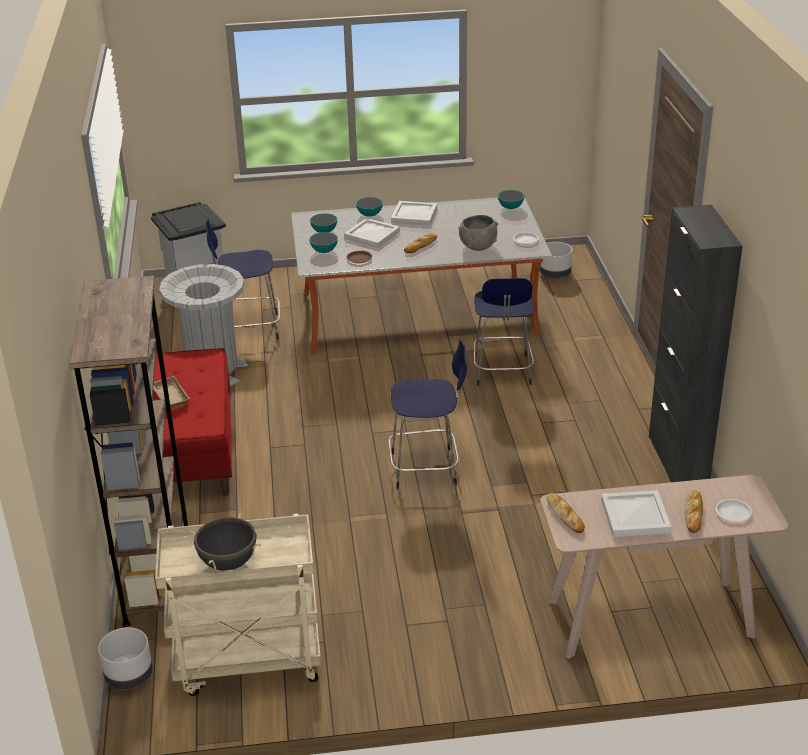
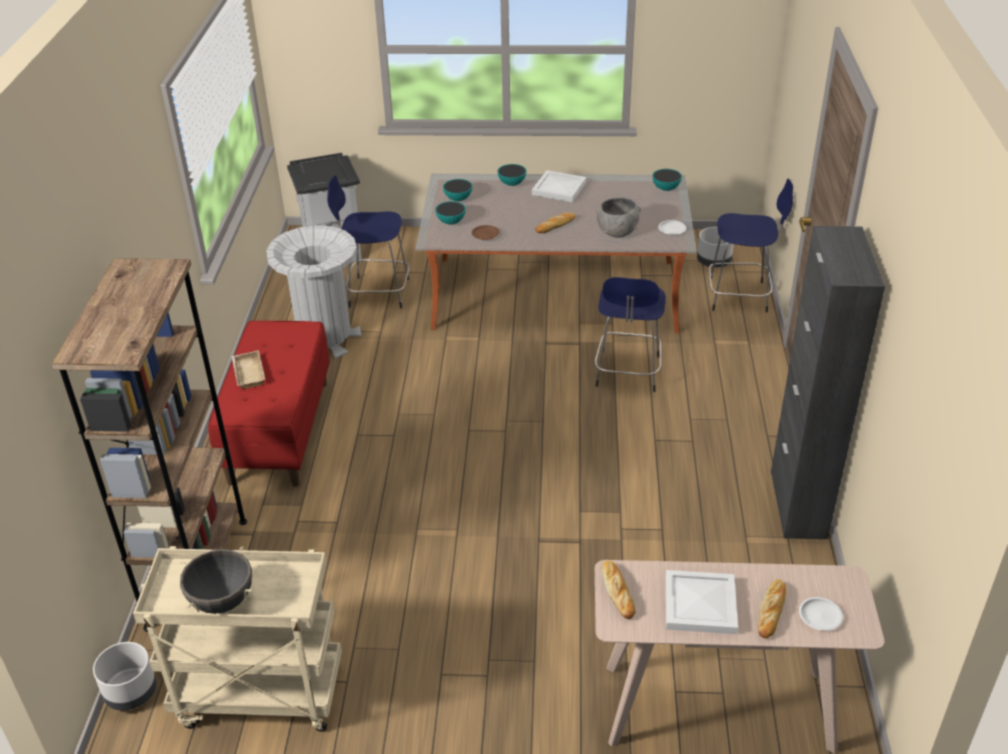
camera: 10 degrees right, 5 degrees up
(372, 235) = (507, 208): white tray -> none
(427, 468) = (515, 481): blue stool -> blue stool (740, 296)

